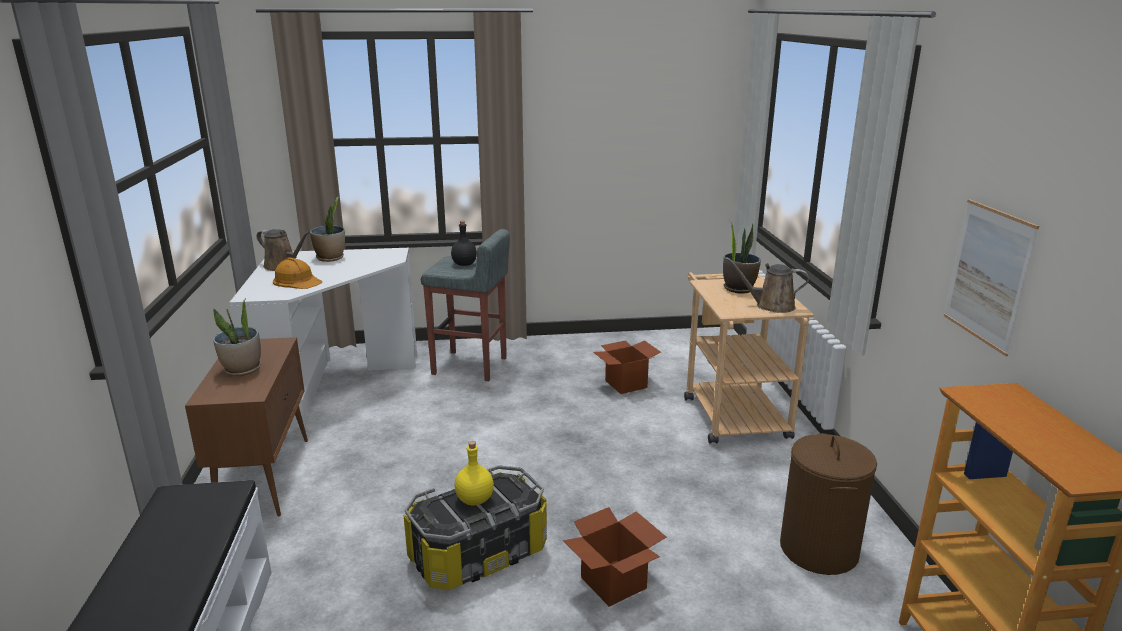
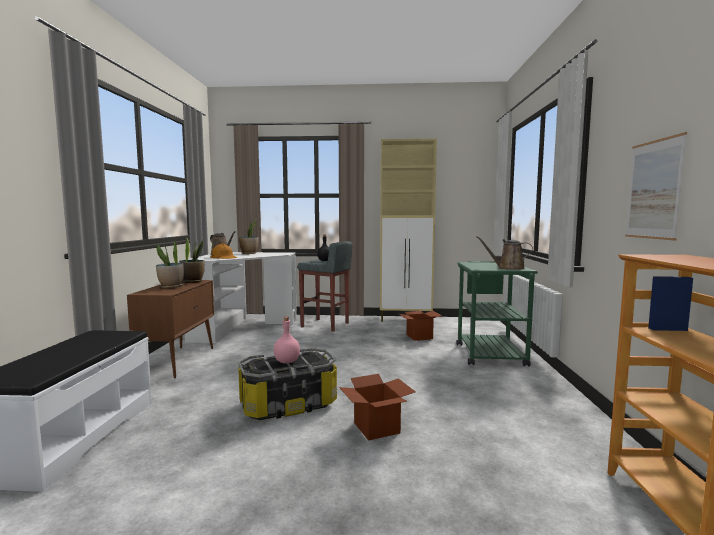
camera: 10 degrees right, 15 degrees down
(474, 500) = (287, 362): yellow bottle -> pink bottle
(595, 341) = (406, 319): none -> beige cabinet
(732, 412) = (488, 352): beige cart -> green cart
(738, 289) = (488, 264): potted plant -> potted plant (192, 281)
(819, 550) = (541, 424): brown laundry basket -> none

